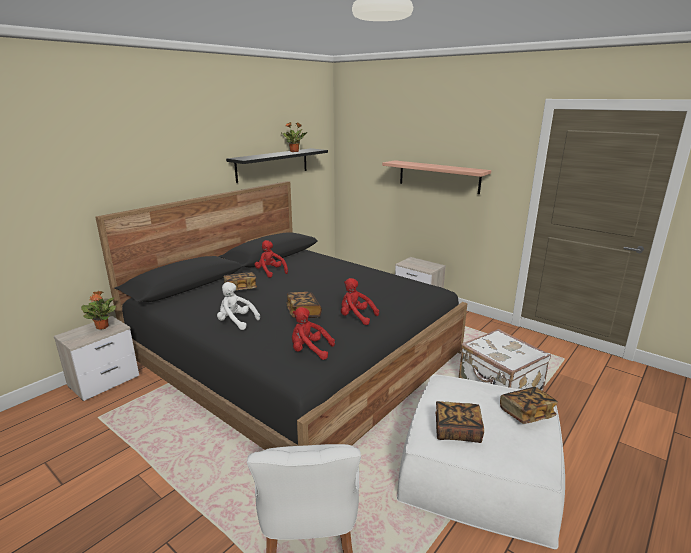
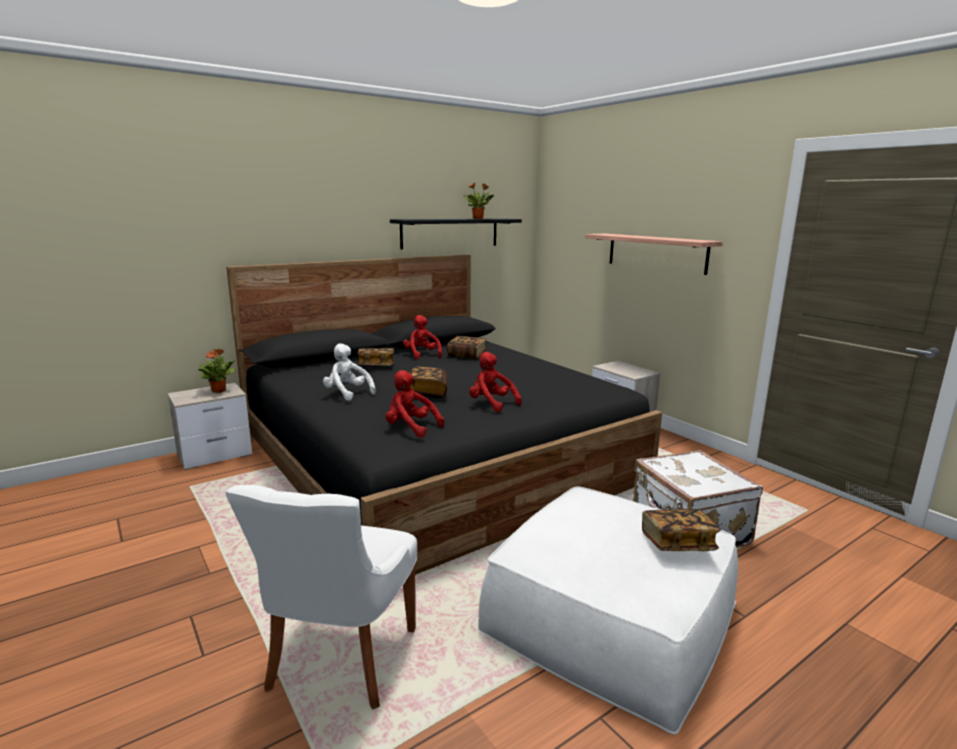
camera: 15 degrees right, 5 degrees down
(457, 431) = (565, 546): book -> book (467, 355)

